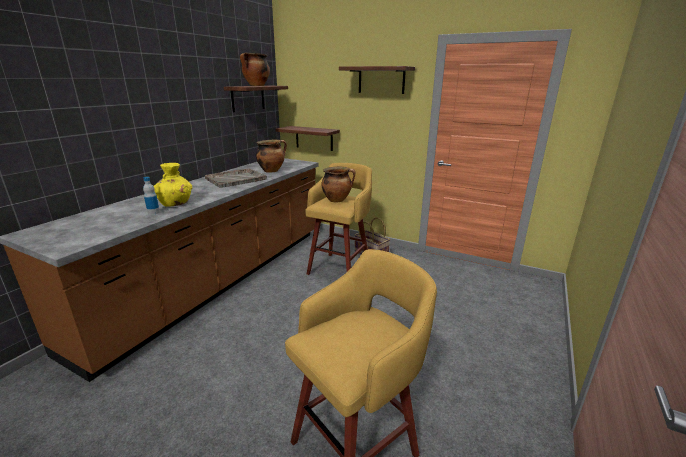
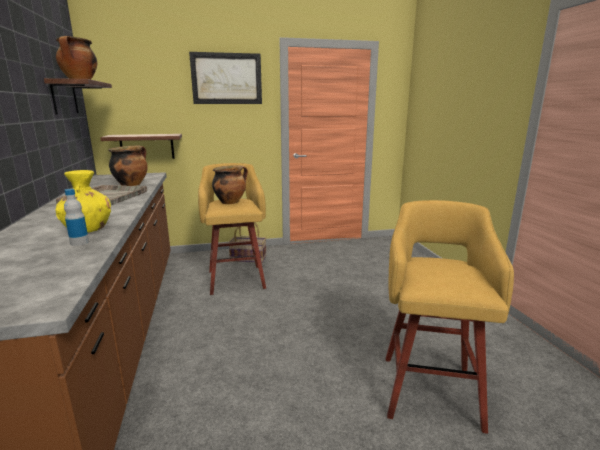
camera: 40 degrees left, 5 degrees down
(381, 80) = (226, 79): shelf -> picture

